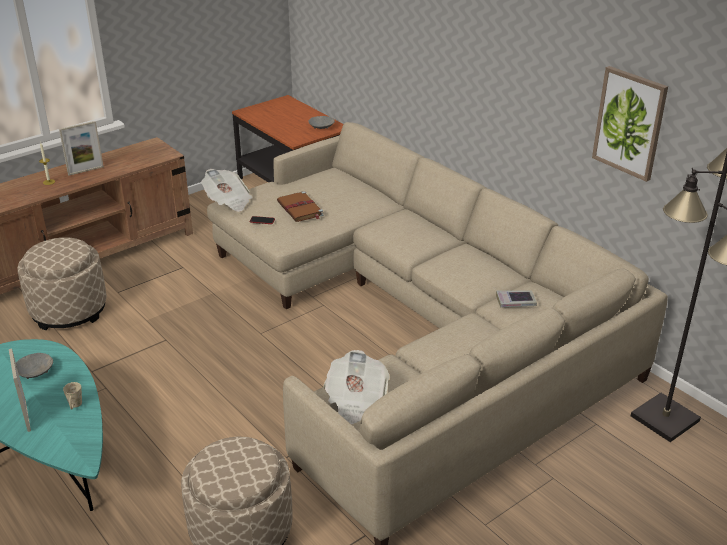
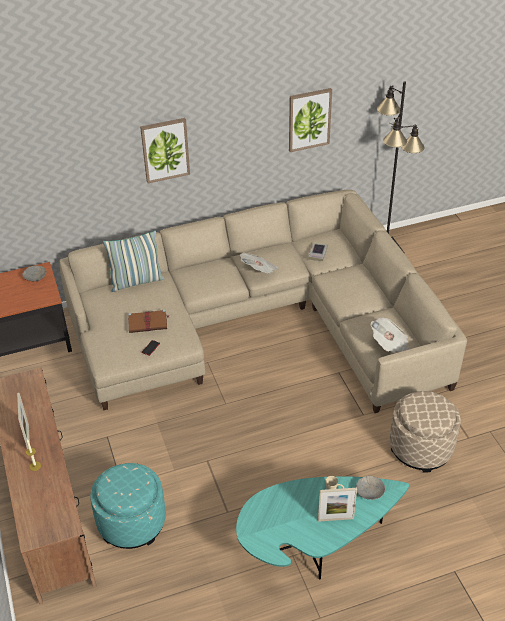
camera: 70 degrees left, 10 degrees up
(35, 371) = (283, 512): grey bowl -> grey bowl (369, 491)
(69, 310) = (132, 522): beige ottoman -> turquoise ottoman
(228, 201) = (106, 363): newspaper -> newspaper (259, 271)
(367, 189) = (136, 281): none -> pillow
(463, 59) = (165, 150): none -> picture

